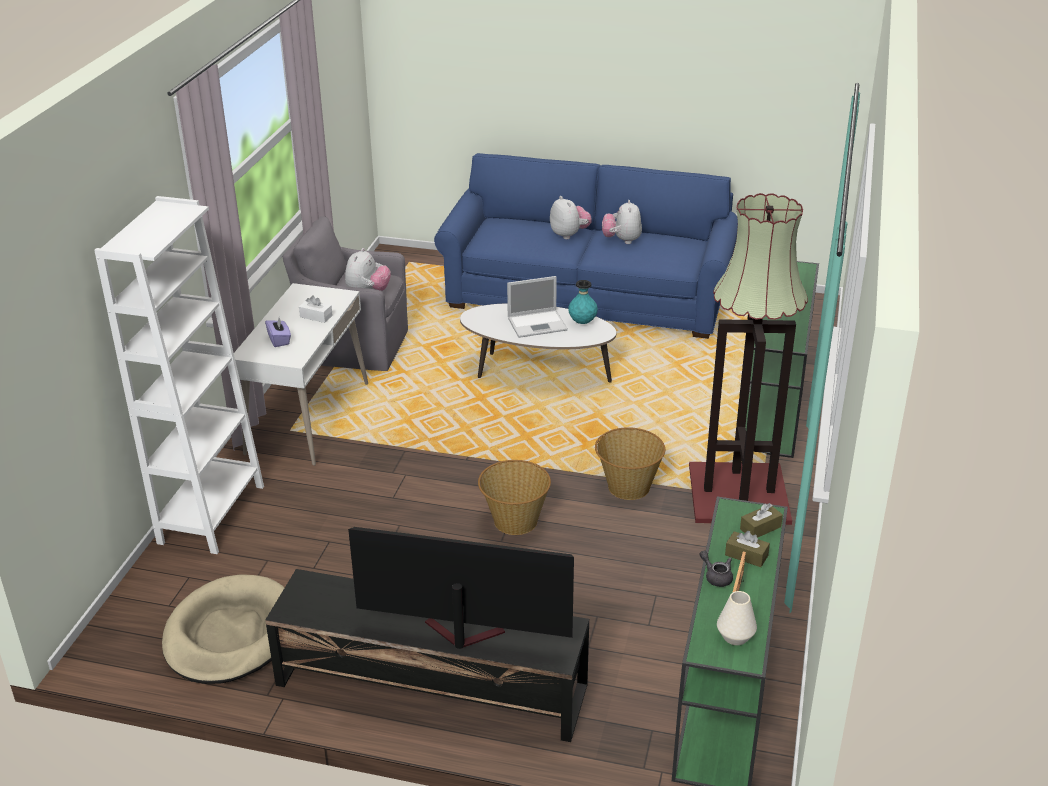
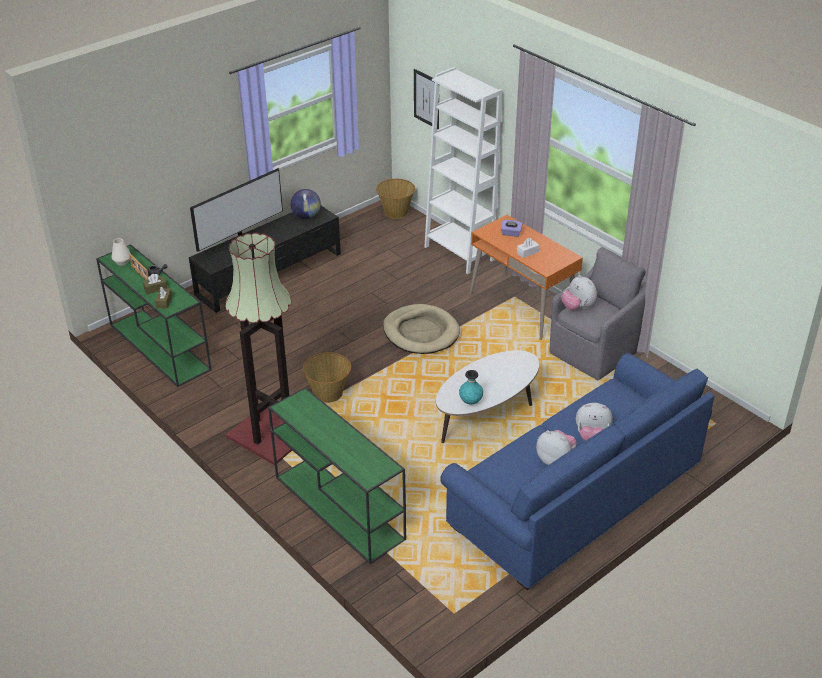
camera: 125 degrees right, 5 degrees up
(60, 382) = (426, 99): none -> picture
(230, 634) = (363, 236): beige dog bed -> beige dog bed (421, 332)
(307, 418) = (522, 307): white desk -> orange desk
(325, 604) = (306, 216): none -> globe
(514, 521) = (346, 340): basket -> basket (396, 212)
(538, 324) = (488, 381): laptop -> none

